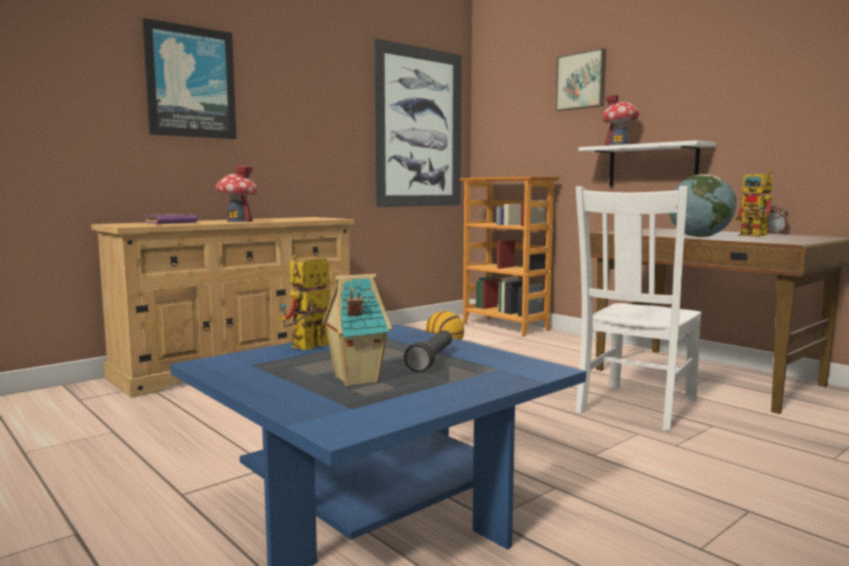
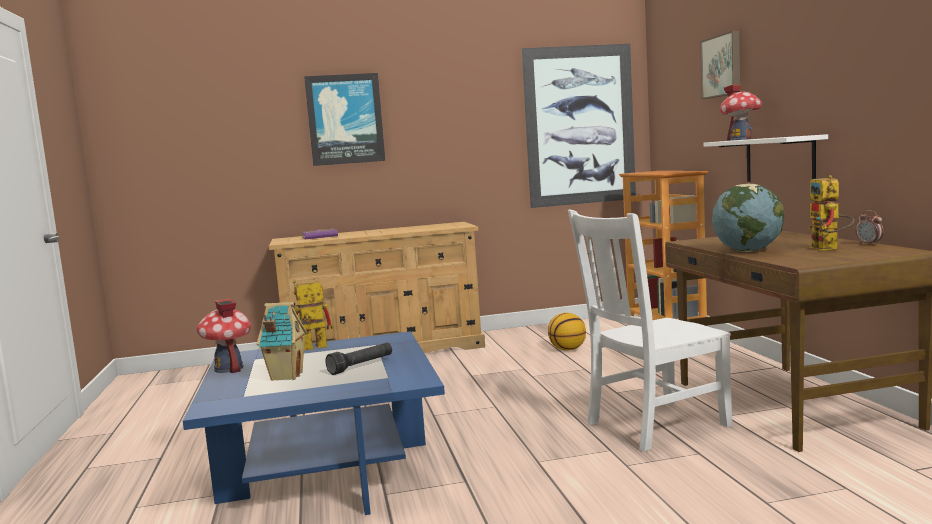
camera: 30 degrees right, 0 degrees up
(238, 221) = (375, 232): toy house -> toy house (228, 368)

